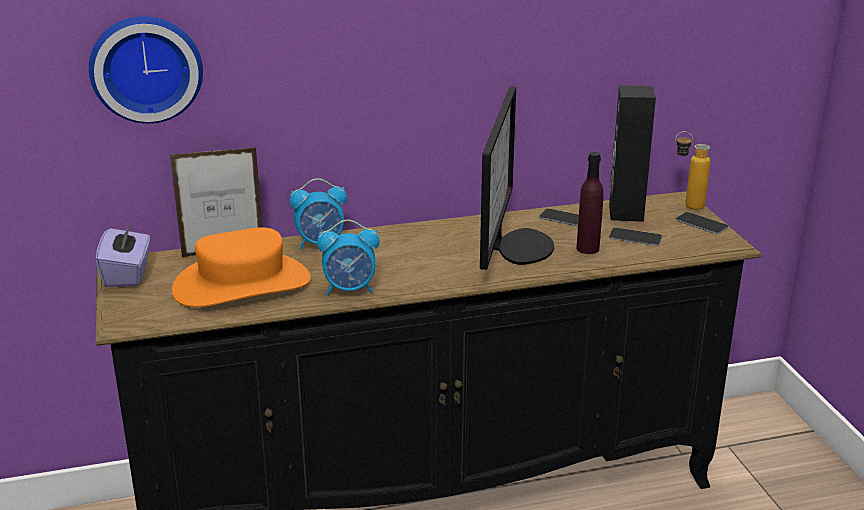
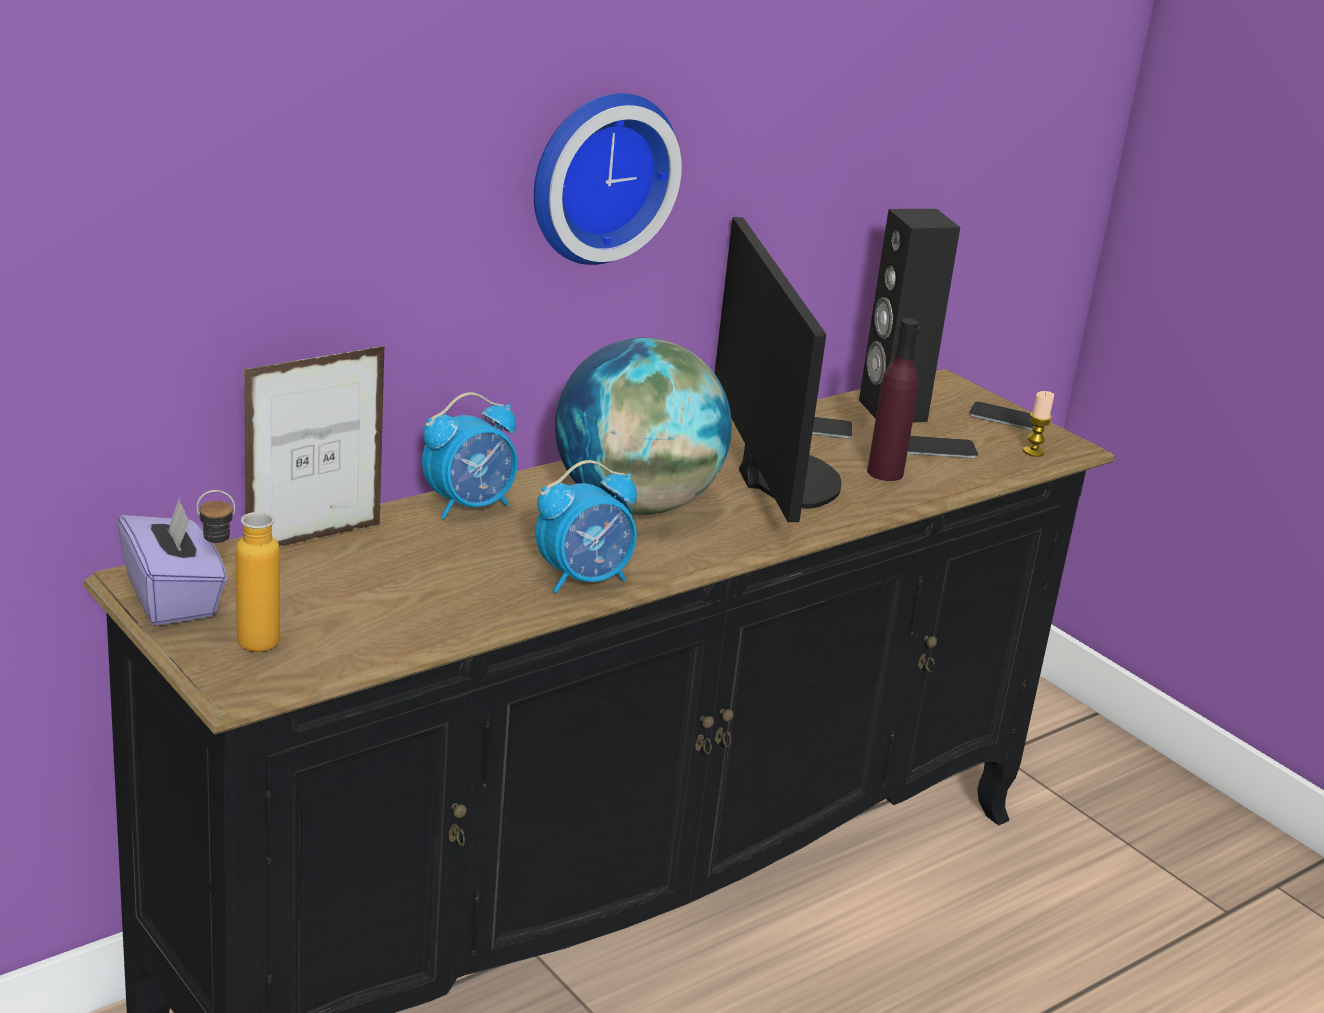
camera: 25 degrees left, 0 degrees up
(146, 67) = (192, 211): wall clock -> wall clock (598, 175)
(242, 284) = (397, 591): orange hat -> none
(416, 252) = (636, 504): none -> globe
(686, 205) = (965, 391): bottle -> bottle (240, 642)
(700, 245) = (1033, 452): none -> candle

